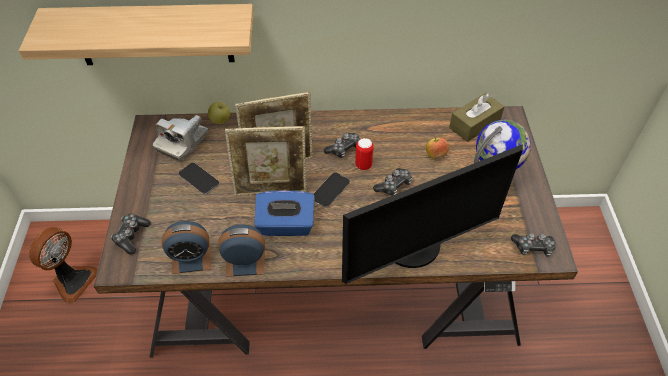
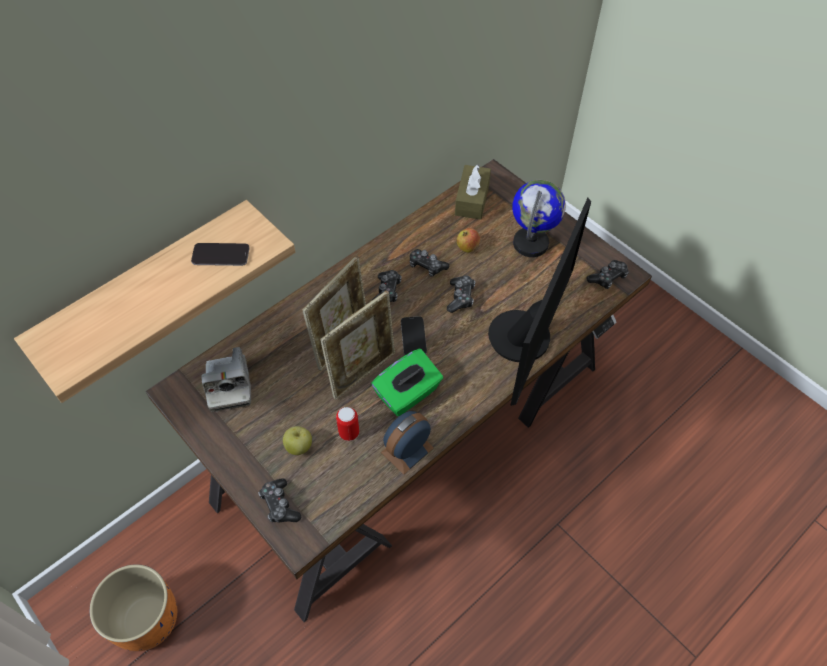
camera: 40 degrees left, 5 degrees up
(72, 280) = (146, 618): fan -> orange planter
(191, 258) = (357, 482): alarm clock -> none
(199, 179) = (284, 408): phone -> phone (220, 255)
(220, 120) = (243, 339): apple -> apple (299, 447)
(286, 225) = (408, 394): blue tissue box -> green tissue box
(363, 165) = (418, 295): can -> can (349, 433)
(390, 149) = (426, 266): none -> game controller

